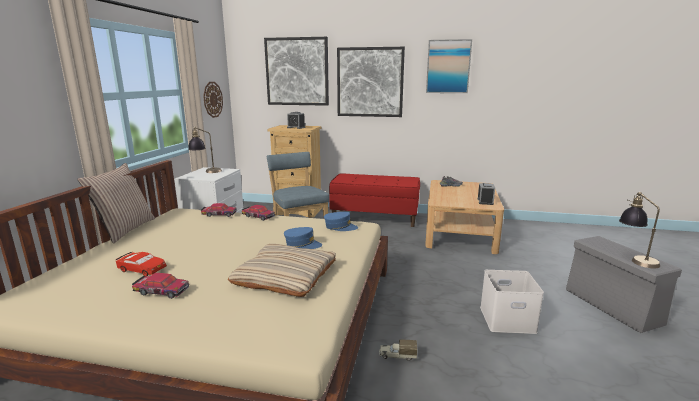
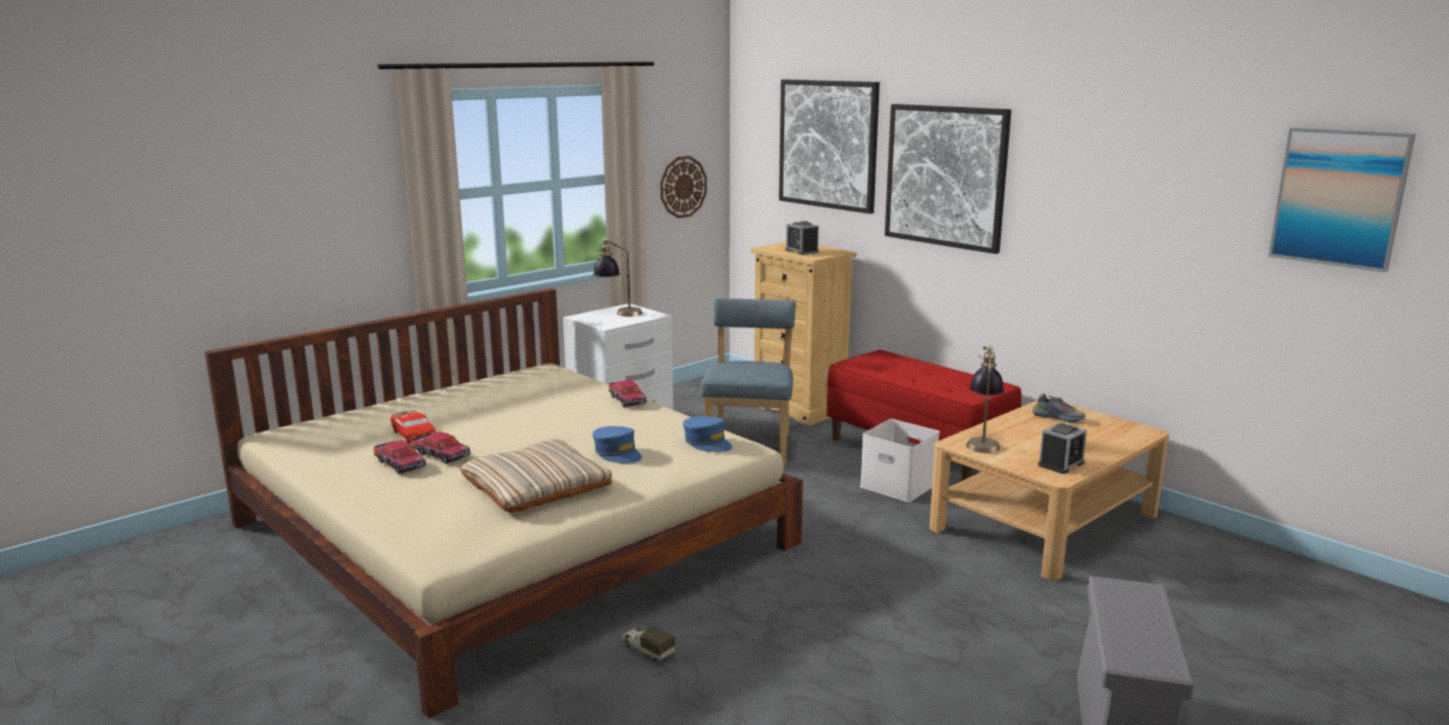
camera: 35 degrees right, 0 degrees up
(125, 229) = (458, 381): pillow -> none
(219, 214) = (583, 385): toy car -> toy car (441, 454)
(448, 66) = (1094, 157): picture -> picture (1339, 198)
(506, 320) = (876, 674): white storage box -> white storage box (896, 485)
(635, 258) = (1132, 638): table lamp -> table lamp (982, 441)

